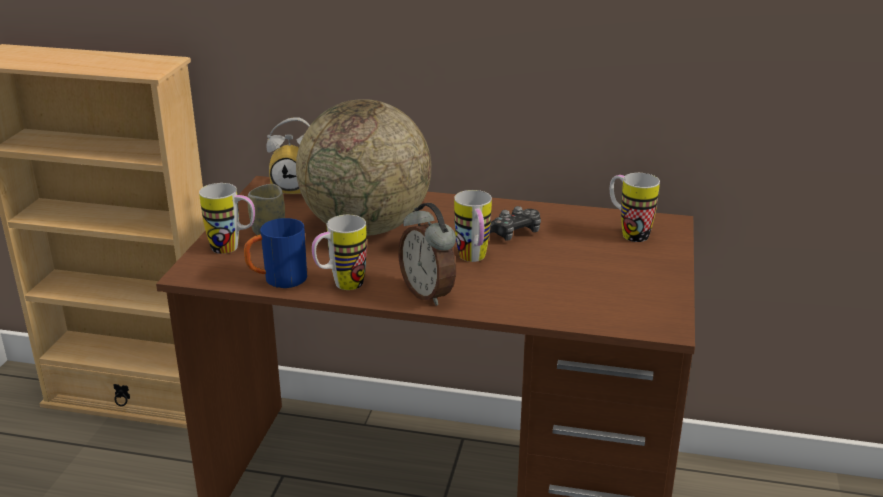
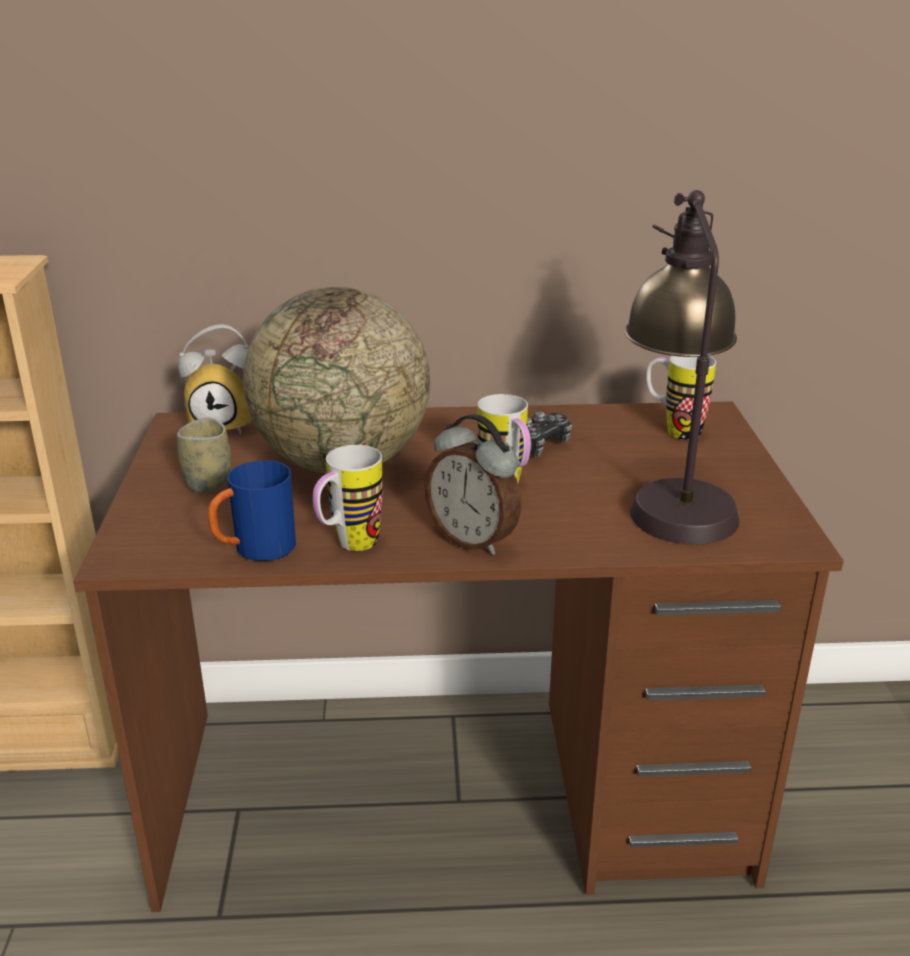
camera: 15 degrees left, 0 degrees up
(233, 248) = (169, 515): mug -> none
(595, 281) = (673, 495): none -> table lamp

